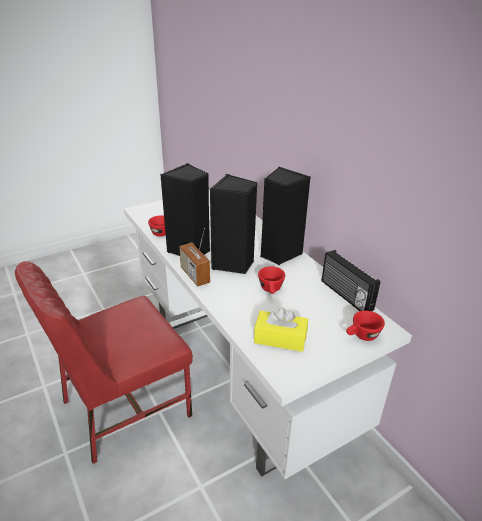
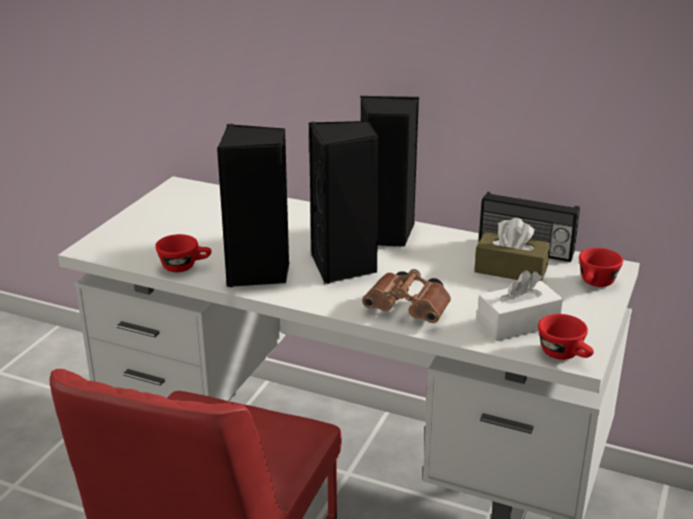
camera: 35 degrees left, 5 degrees down
(195, 275) = (313, 299): radio -> none
(233, 303) = (410, 311): none -> brown binoculars
(271, 290) = (435, 277): red cup -> red cup (565, 355)
(280, 338) = (518, 324): yellow tissue box -> white tissue box
(320, 304) = (510, 270): none -> brown tissue box

